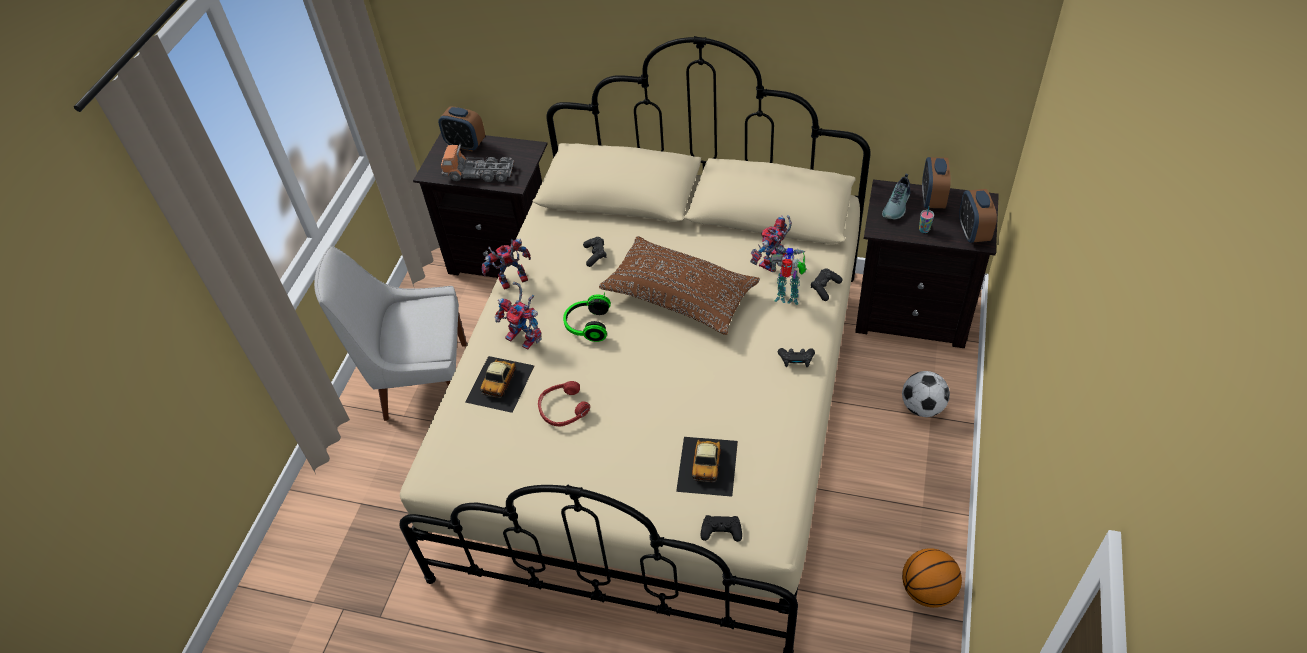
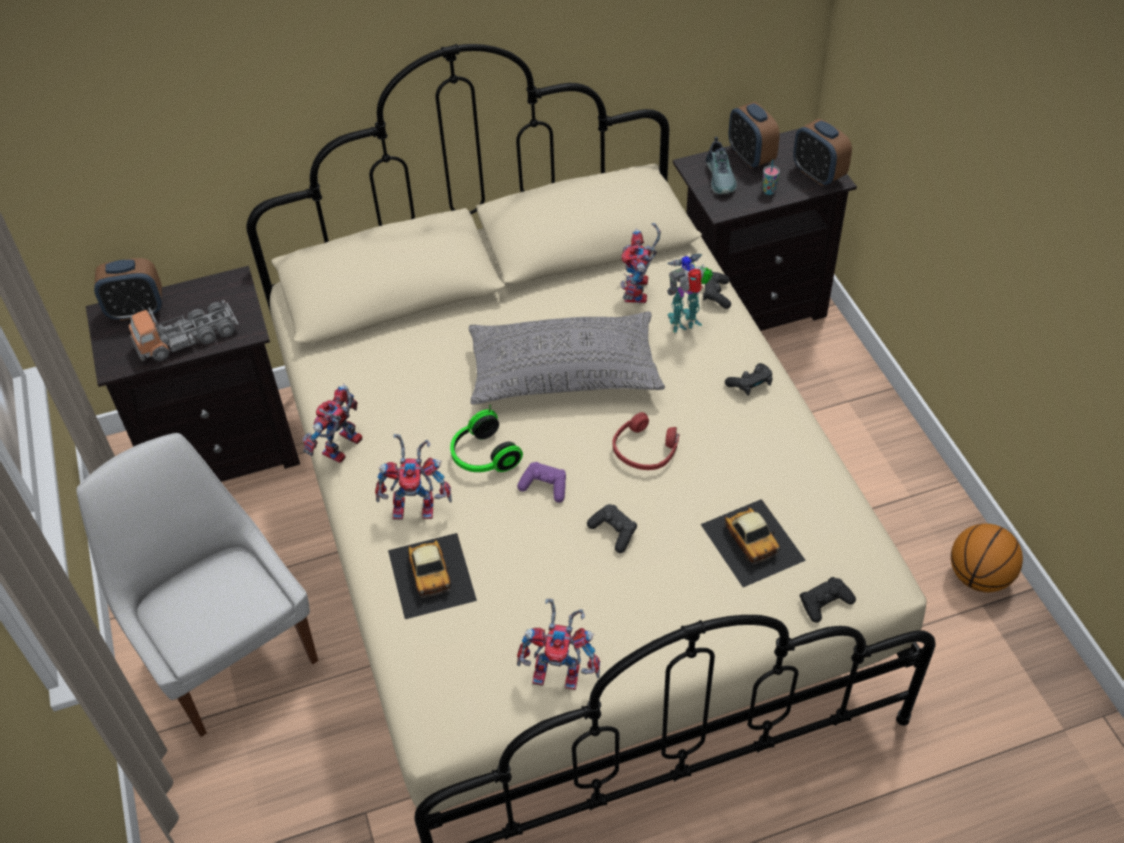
camera: 35 degrees left, 0 degrees up
(421, 381) = (229, 653): white chair -> white chair turned 90 degrees clockwise
(524, 482) = (561, 672): none -> toy robot
(563, 409) = (536, 564): red headphones -> red headphones (645, 450)
(595, 255) = (423, 372): black game controller -> black game controller (614, 532)
(608, 363) = (545, 487): none -> purple game controller
(680, 296) = (564, 374): brown pillow -> grey pillow
(922, 407) = (832, 395): football -> none

